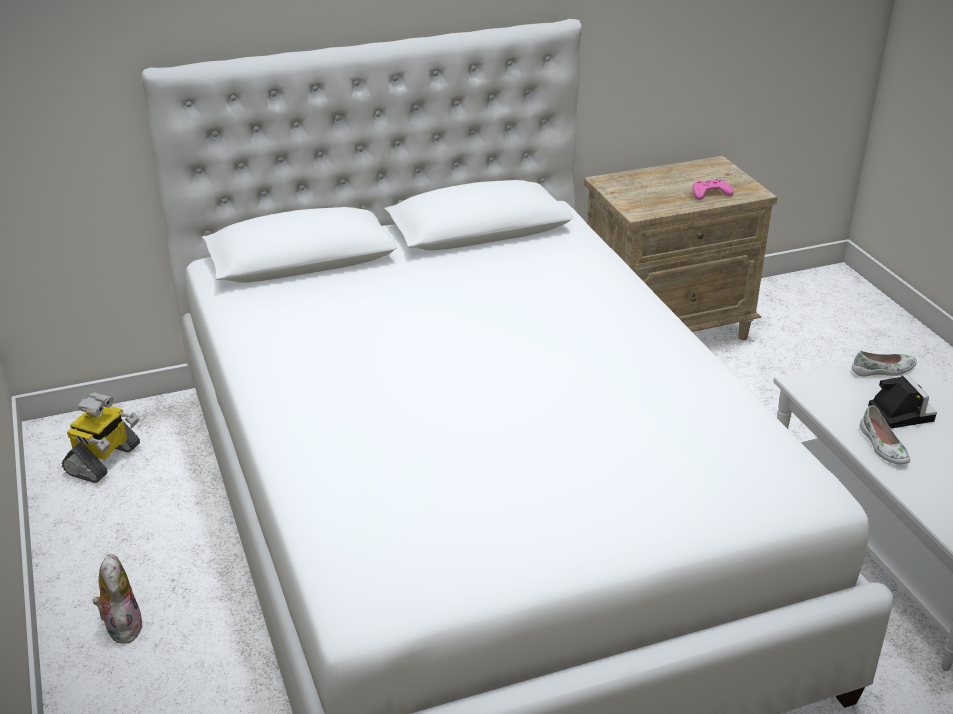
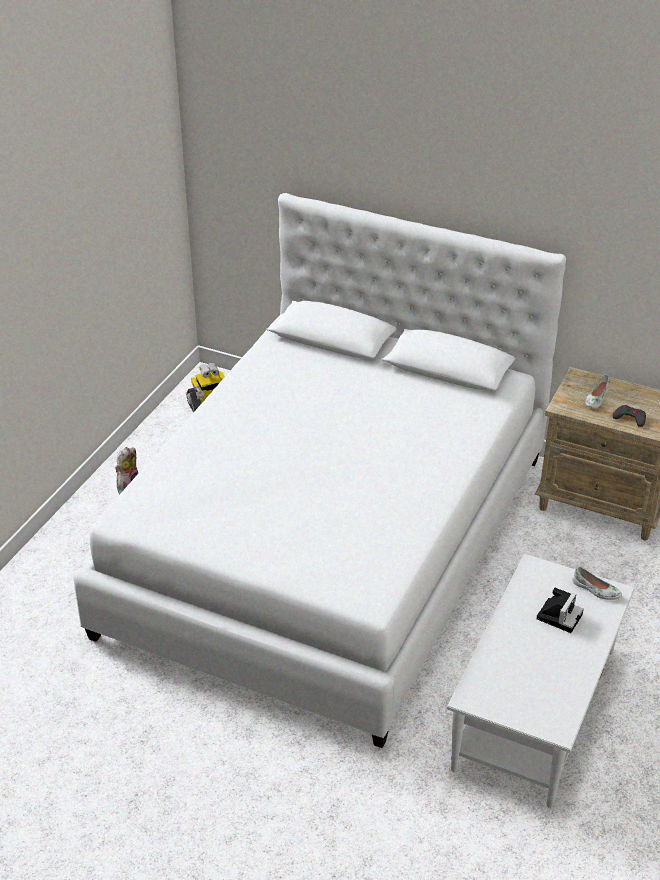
camera: 45 degrees right, 5 degrees up
(710, 193) = (630, 418): pink game controller -> grey game controller
(882, 446) = (515, 624): white shoe -> white shoe (596, 398)

